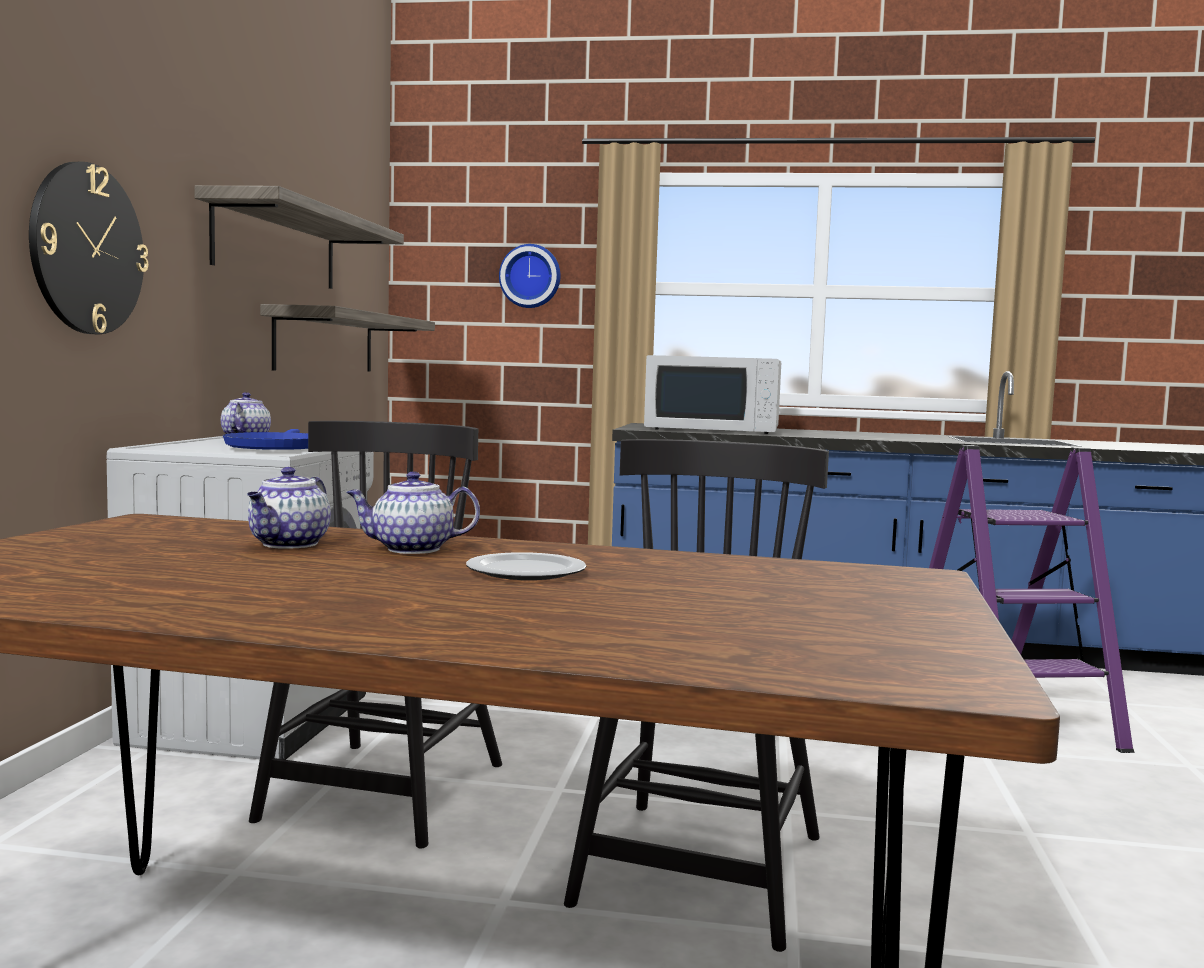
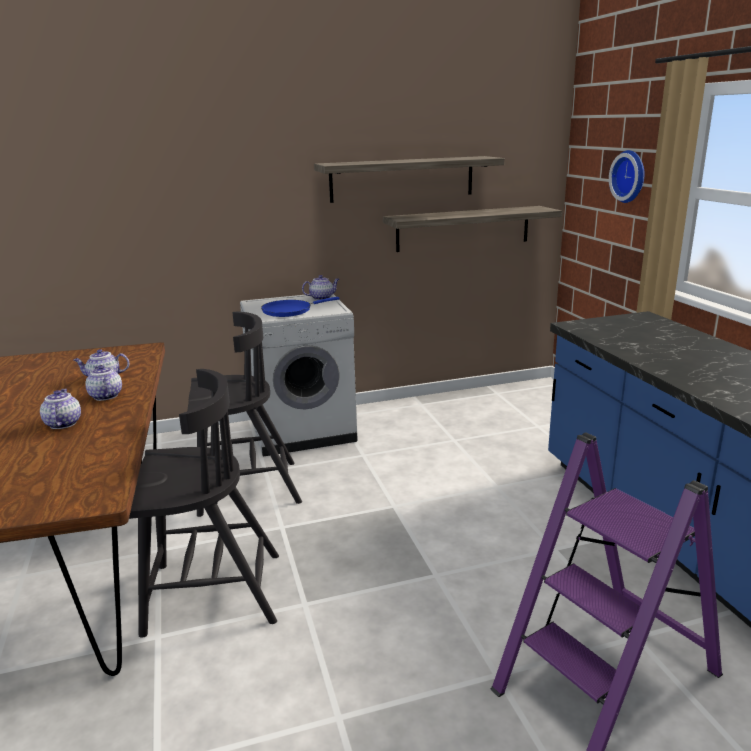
camera: 65 degrees right, 15 degrees up
(87, 249) = (229, 212): wall clock -> none
(524, 572) = (63, 423): plate -> teapot
(715, 429) = (645, 338): white microwave -> none

